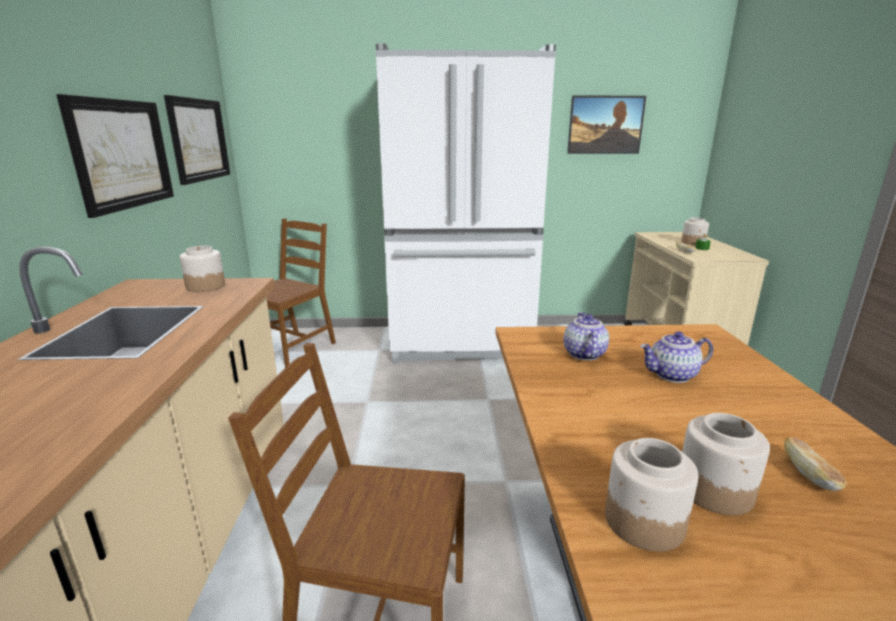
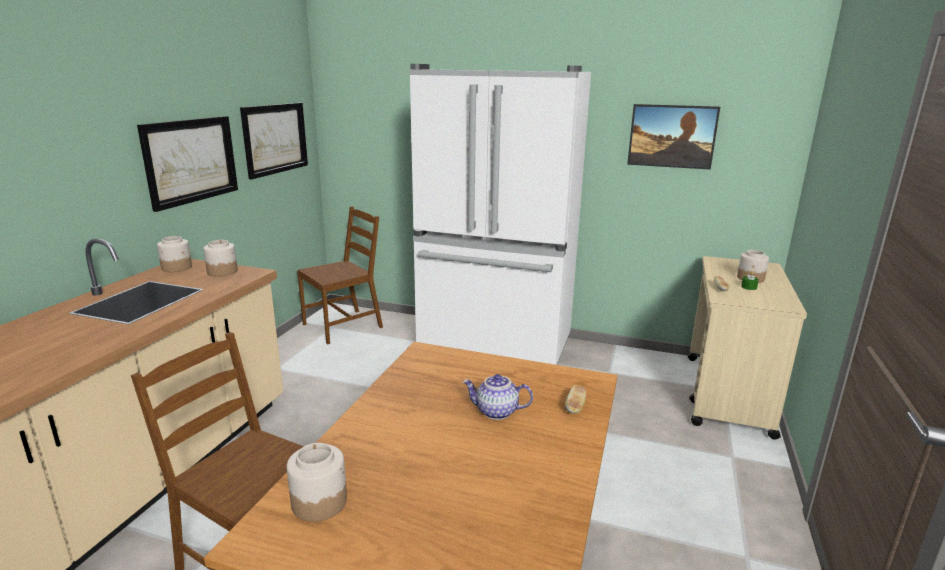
camera: 20 degrees right, 0 degrees up
(583, 354) = (450, 379): teapot -> none
(715, 490) = (394, 498): jar -> jar (177, 267)
(808, 475) = (479, 508): bread -> bread (575, 407)

